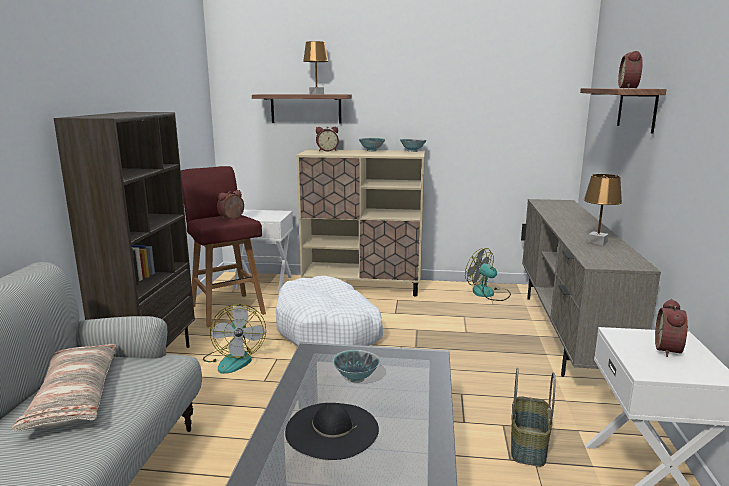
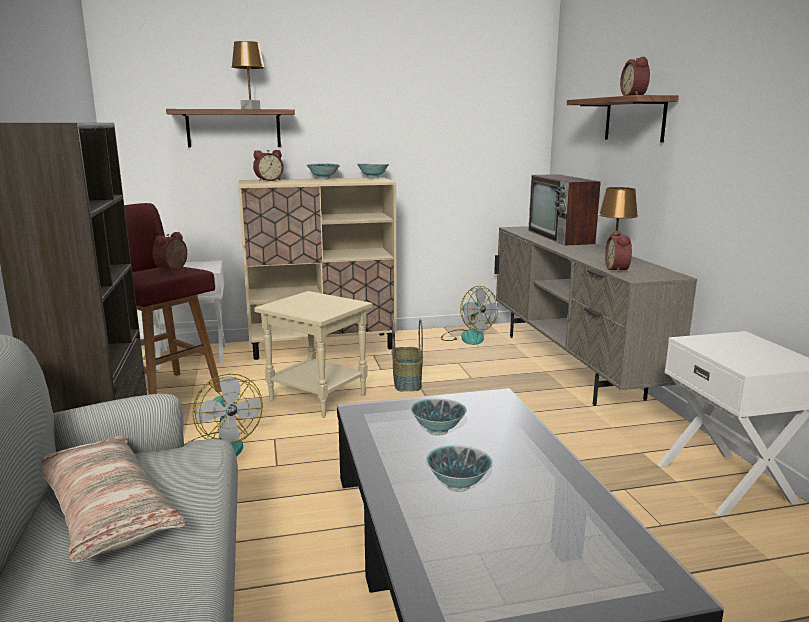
camera: 20 degrees left, 0 degrees up
(328, 330) = (316, 398): white dog bed -> beige side table
(332, 430) = (458, 486): black hat -> bowl
(488, 293) = (467, 337): fan -> fan turned 150 degrees counterclockwise
(529, 446) = (610, 476): basket -> basket (407, 382)
(574, 213) = (561, 237): none -> television
(670, 350) = (747, 348): alarm clock -> alarm clock (619, 269)

